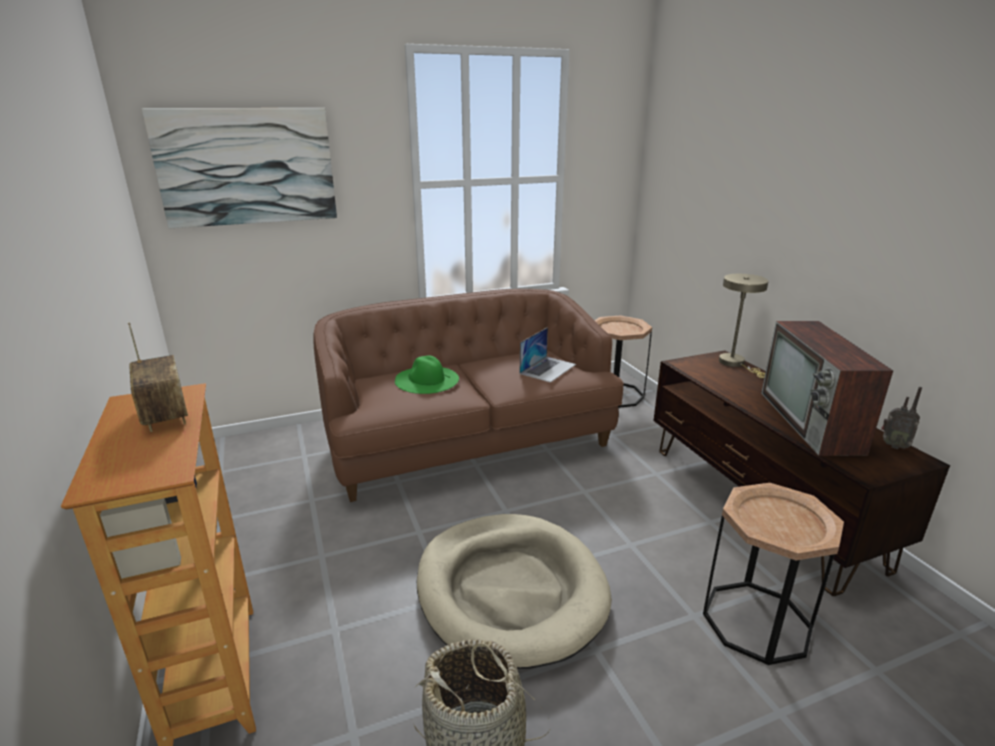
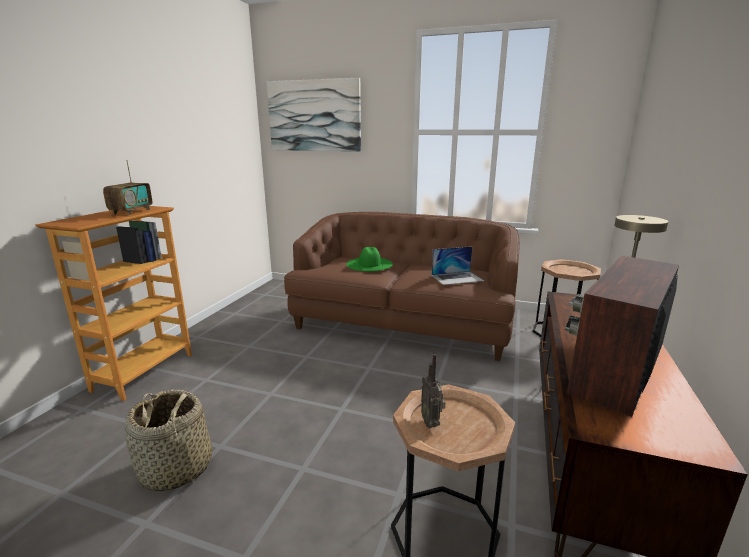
camera: 40 degrees right, 5 degrees down
(510, 591) = (306, 409): beige dog bed -> none
(893, 445) = (691, 424): radio -> radio (431, 422)

